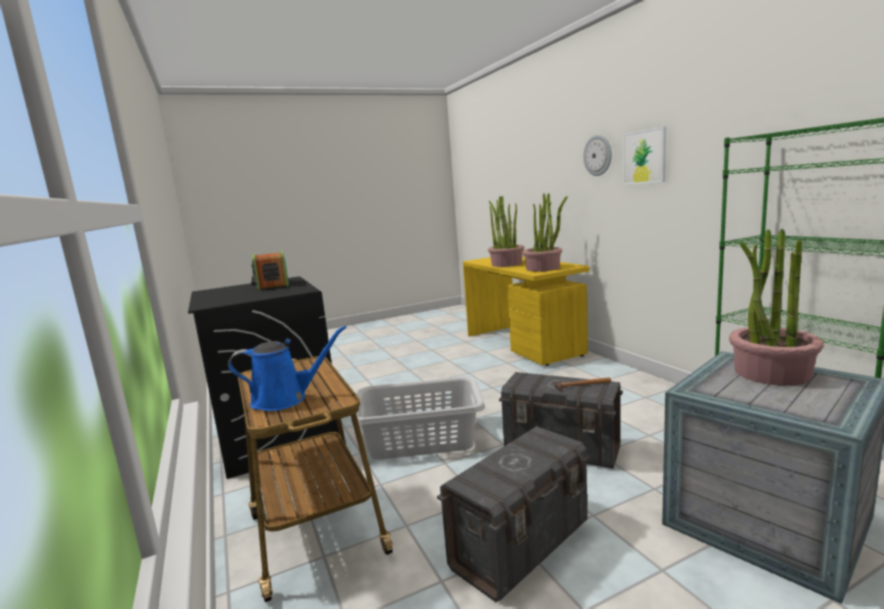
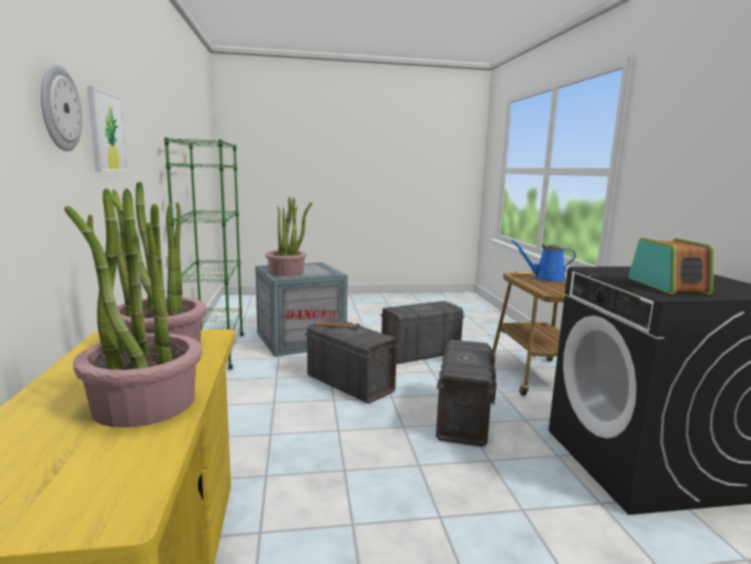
camera: 165 degrees left, 0 degrees up
(422, 440) = (463, 417): grey laundry basket -> grey storage box

